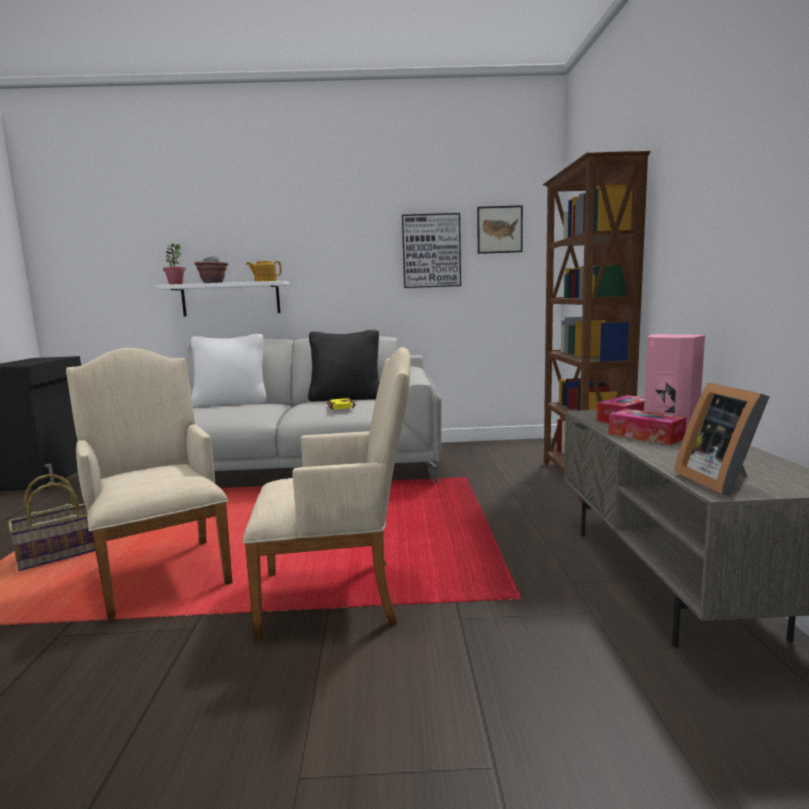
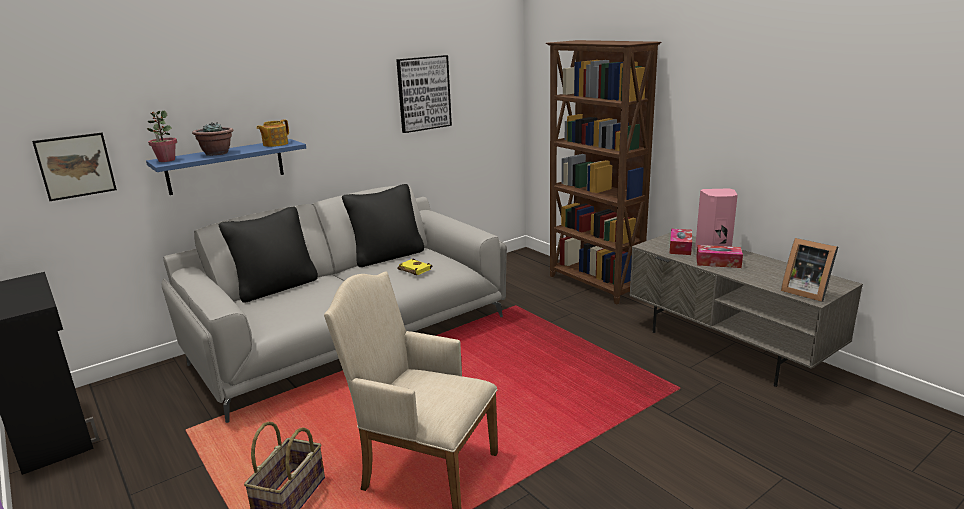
camera: 35 degrees left, 10 degrees up
(231, 299) = (226, 166): white shelf -> blue shelf
(231, 403) = (276, 287): white pillow -> black pillow
(339, 596) = (582, 430): beige armchair -> none
(499, 229) = (477, 69): picture -> picture (76, 166)

